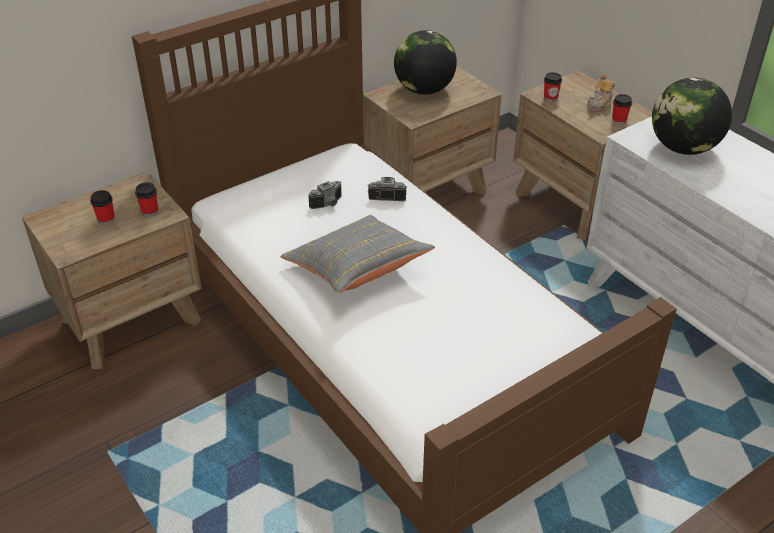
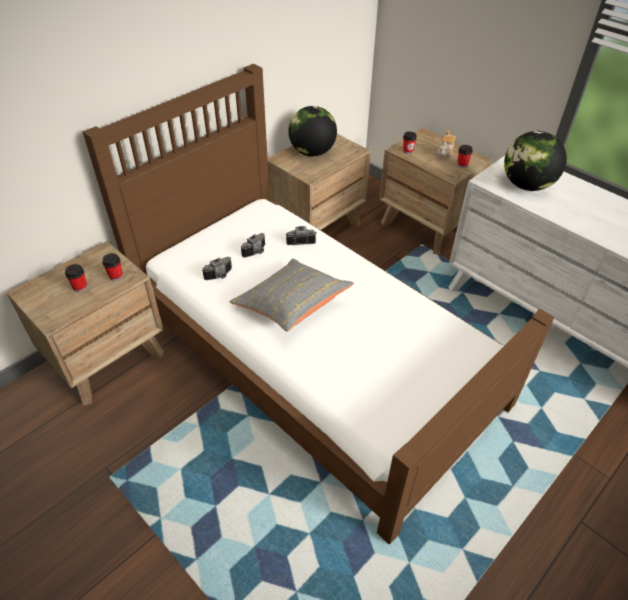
camera: 10 degrees left, 5 degrees up
(277, 227) = (220, 276): none -> camera

